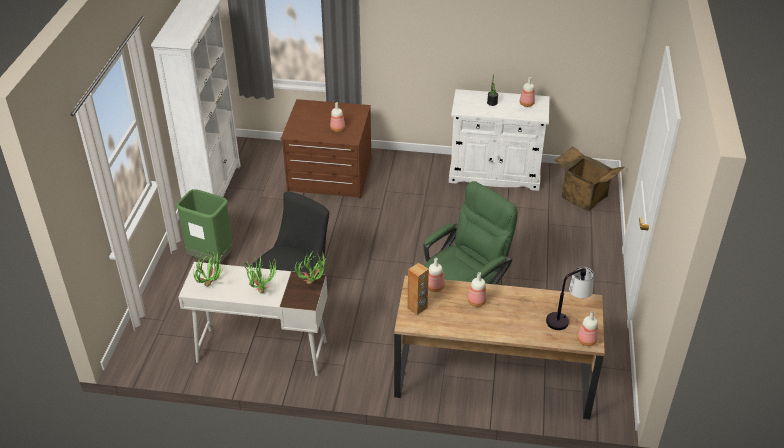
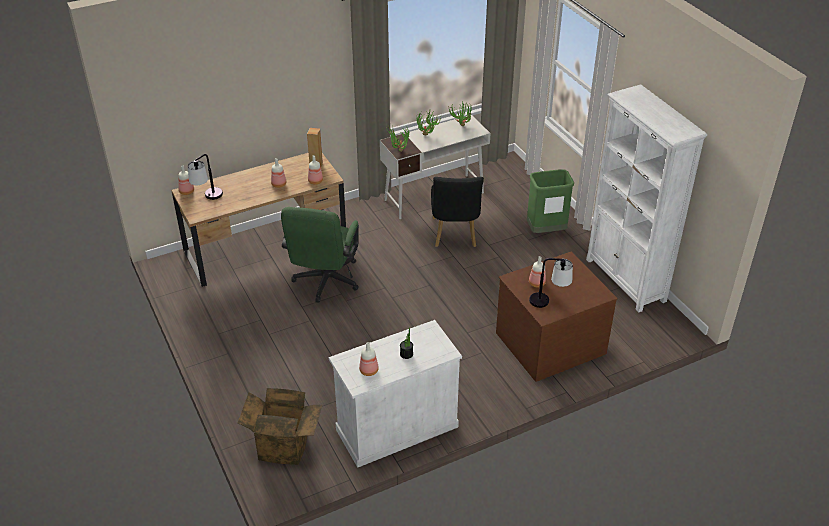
camera: 145 degrees right, 0 degrees up
(346, 115) = (548, 302): none -> table lamp

